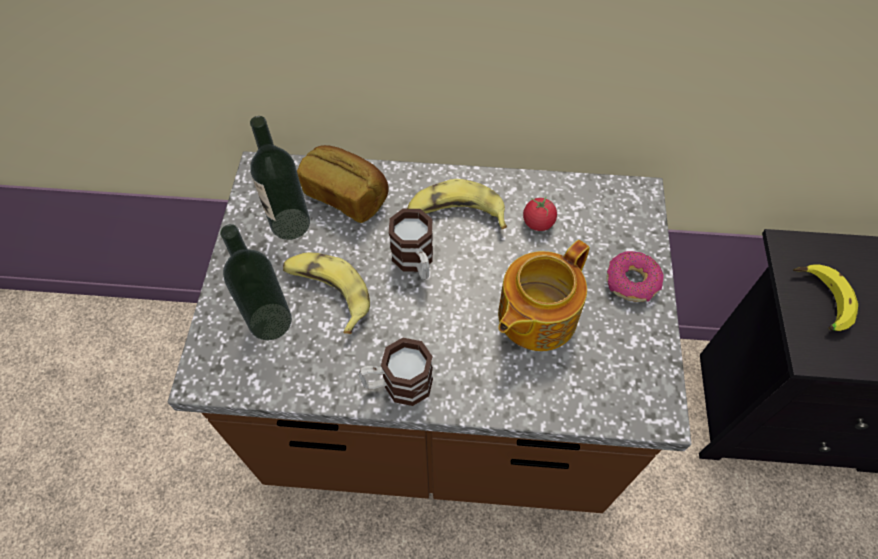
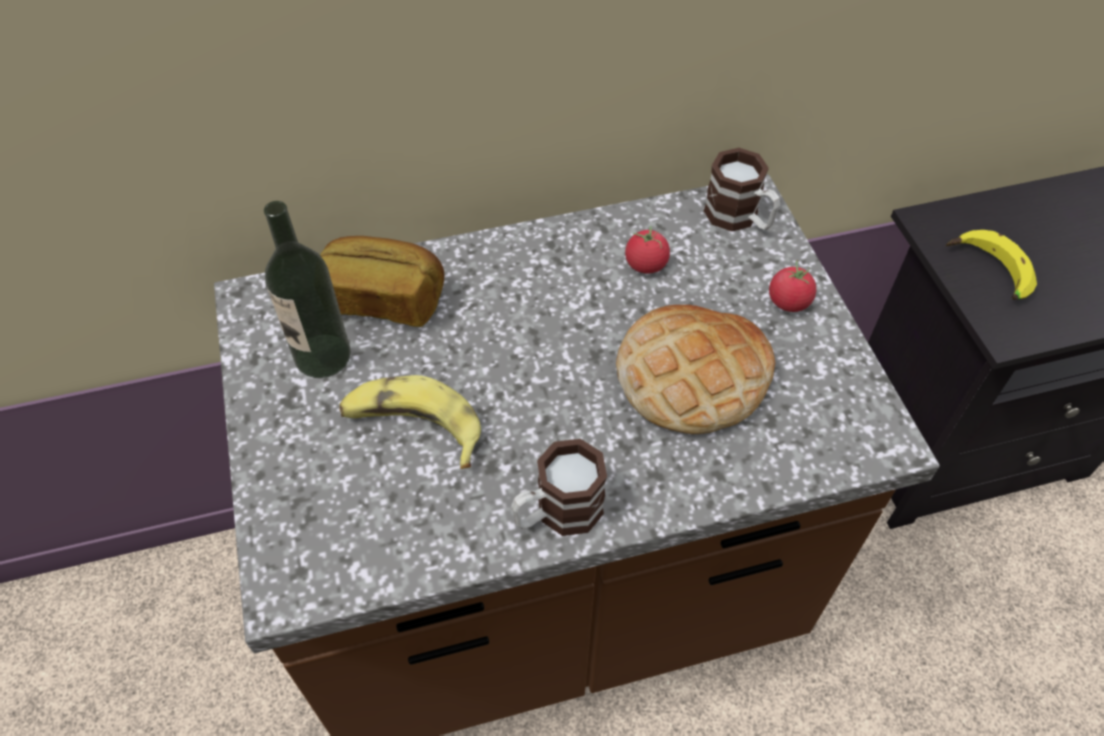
camera: 20 degrees left, 5 degrees down
(270, 321) = (349, 488): bottle -> none
(415, 262) = (513, 355): mug -> mug (739, 218)
(455, 213) = (538, 282): banana -> none
(535, 316) = (692, 376): teapot -> bread
(632, 282) = (788, 301): donut -> tomato

